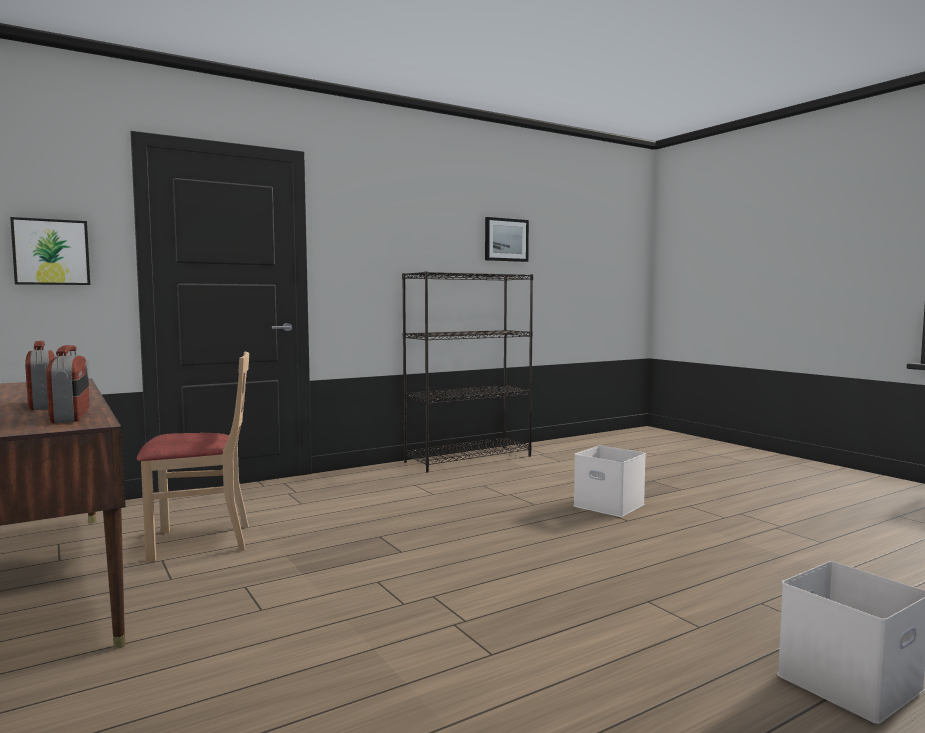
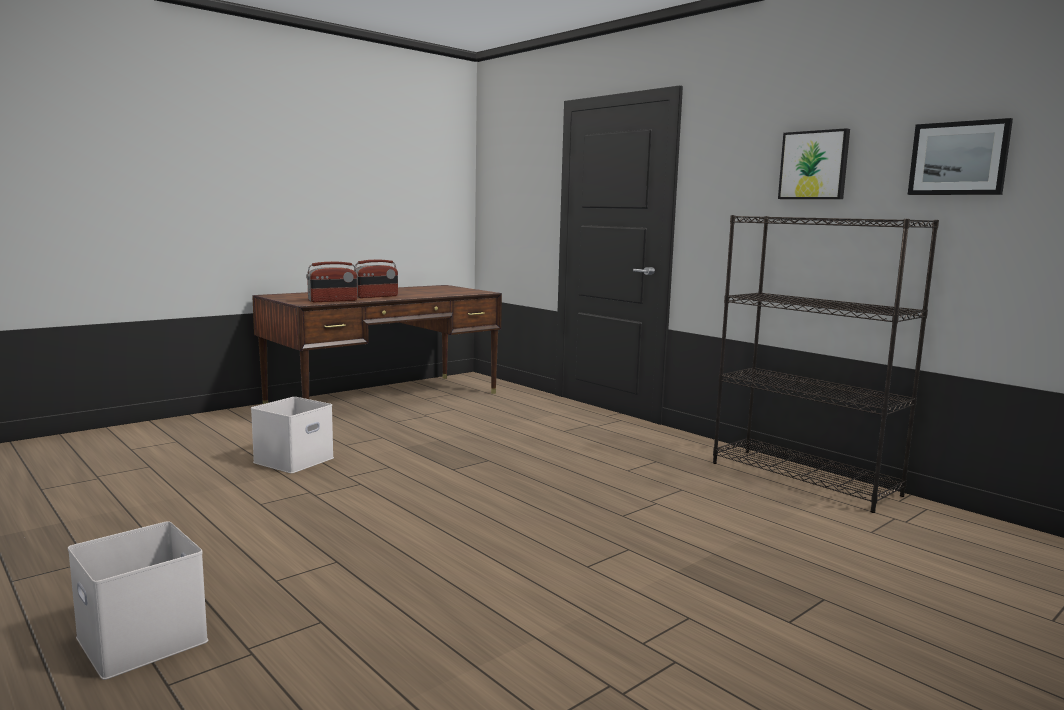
camera: 80 degrees right, 5 degrees up
(51, 252) = (523, 201): picture -> picture (814, 165)
(200, 541) = (462, 418): beige chair -> none
(610, 505) = (650, 559): white storage box -> white storage box (293, 461)

